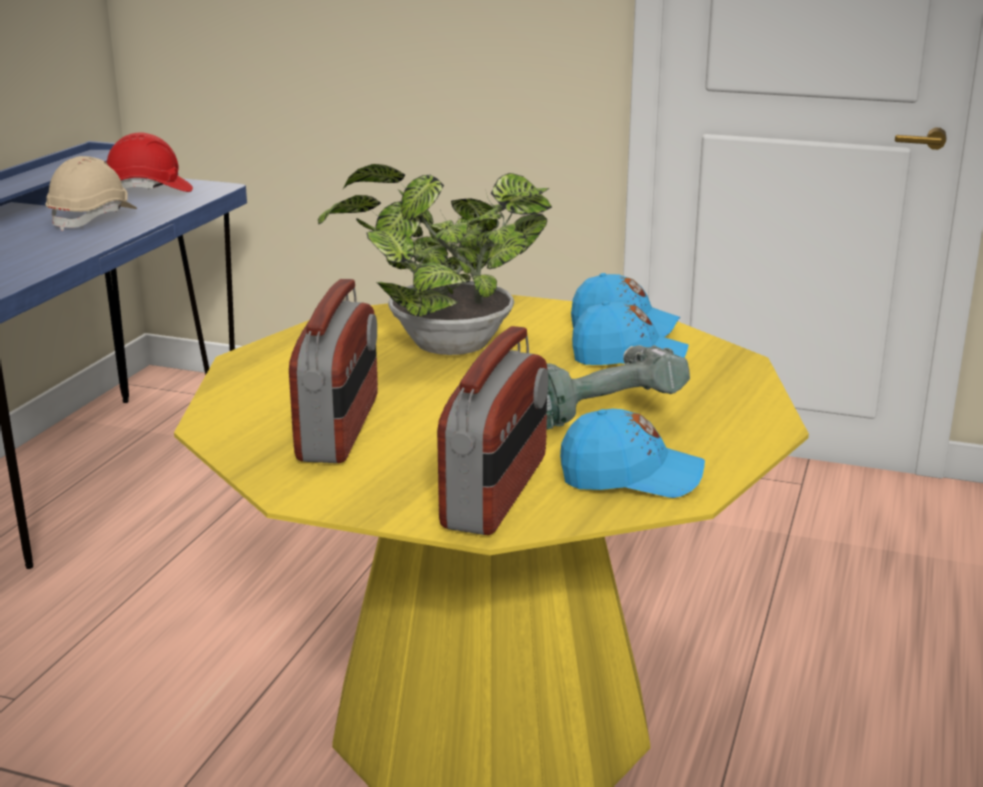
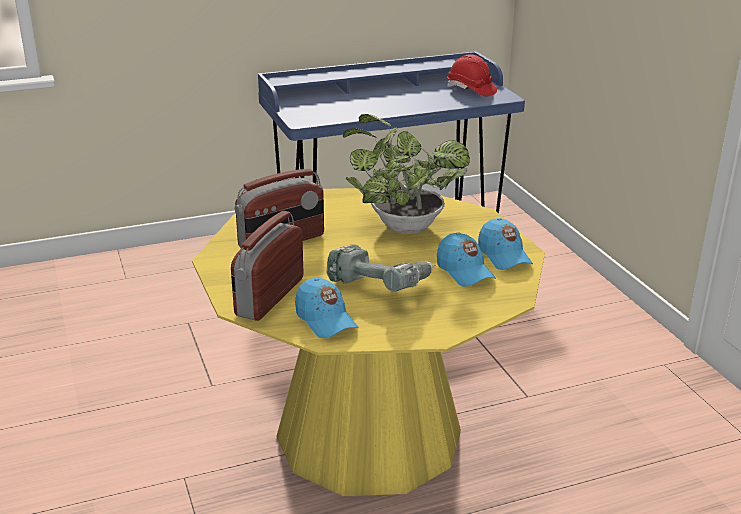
camera: 50 degrees right, 5 degrees up
(93, 218) = (415, 98): beige hard hat -> none
(497, 492) = (269, 296): radio -> radio turned 135 degrees clockwise

